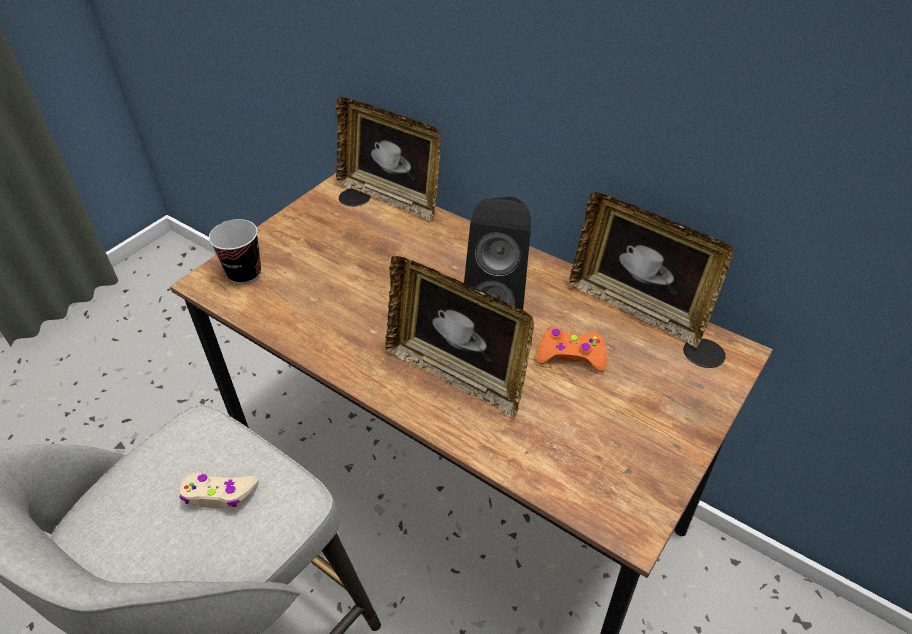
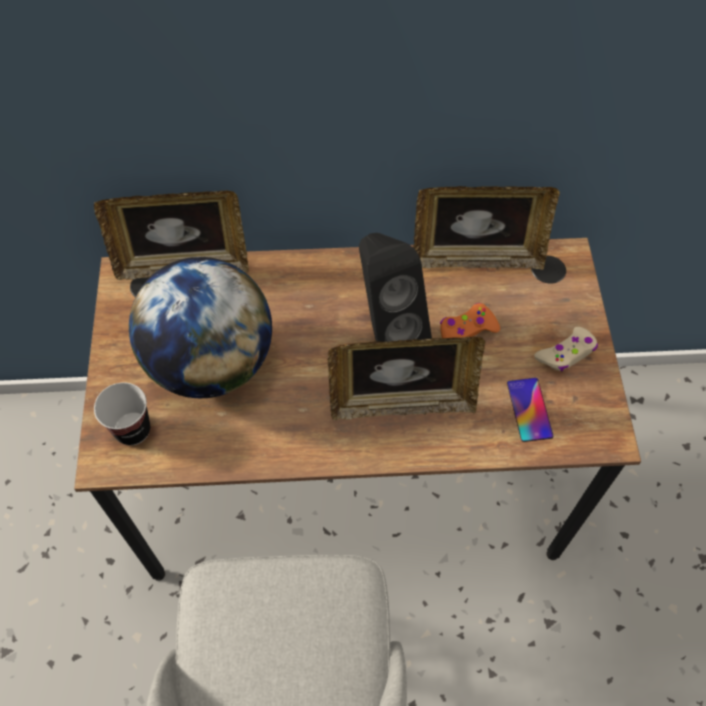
camera: 40 degrees left, 15 degrees up
(219, 494) = (299, 623): beige game controller -> beige game controller (566, 353)
(343, 263) = (211, 362): none -> globe
(570, 450) = (529, 409): none -> phone

